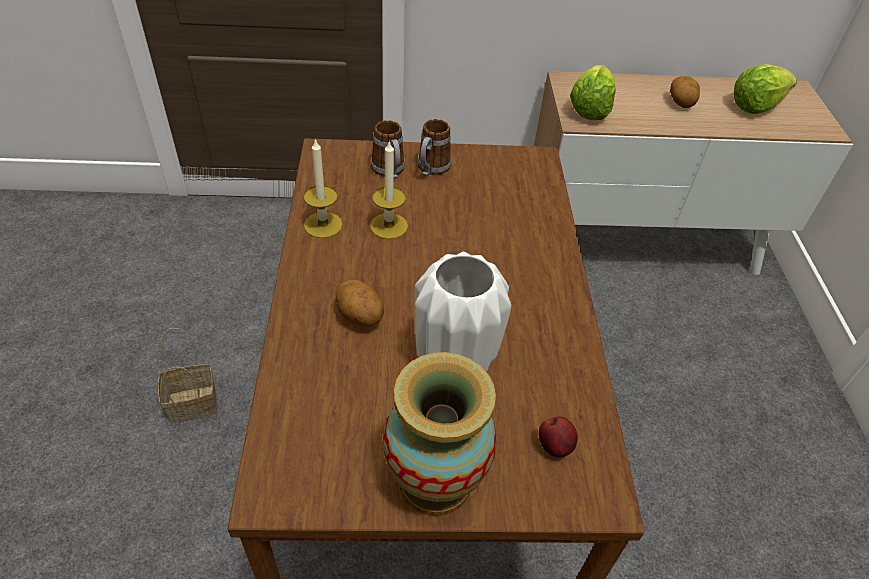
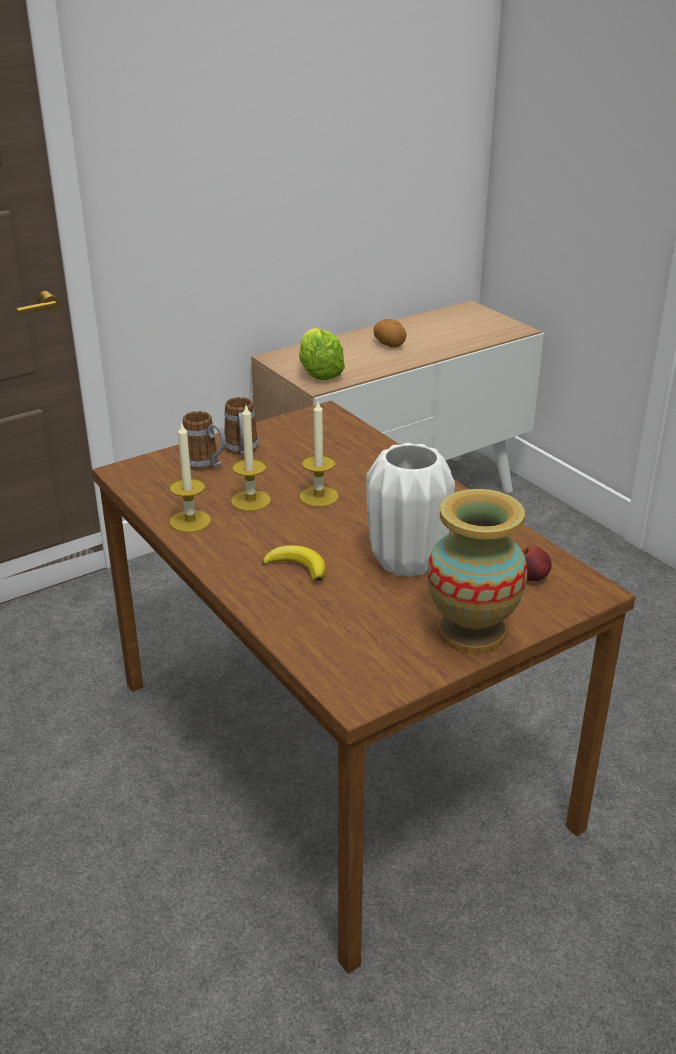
camera: 30 degrees left, 15 degrees down
(194, 402) = (60, 834): basket -> none
(359, 317) = (297, 567): potato -> banana
(448, 248) = (319, 496): none -> candle
(756, 106) = (450, 329): lettuce -> none

